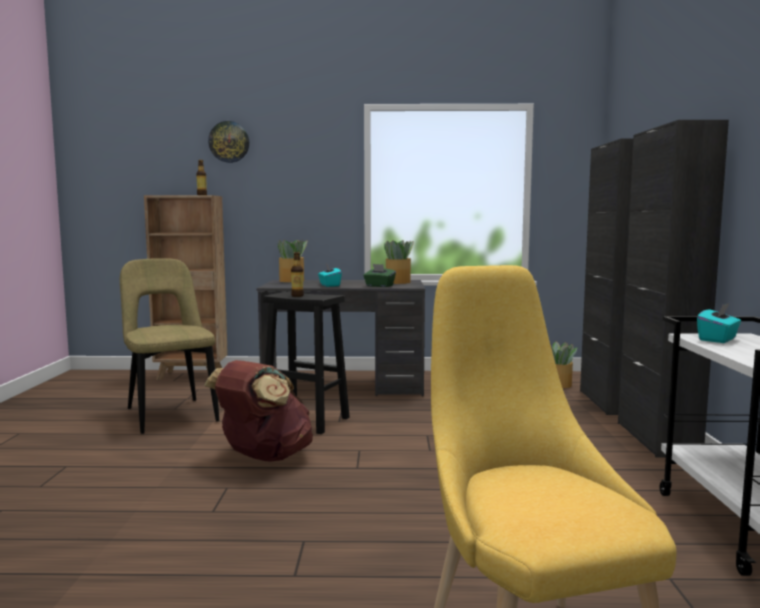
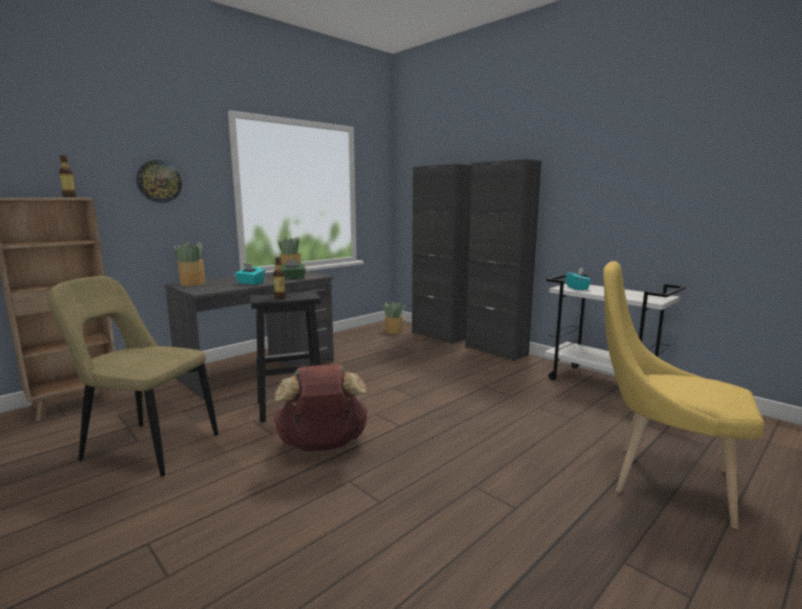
camera: 45 degrees left, 5 degrees up
(229, 142) = (82, 134): wall clock -> wall clock (159, 181)

